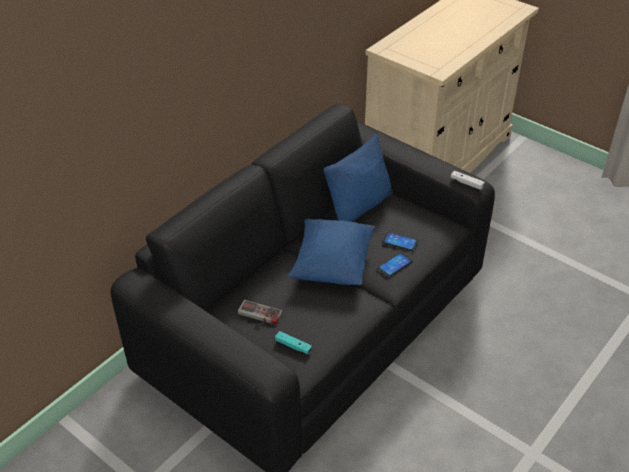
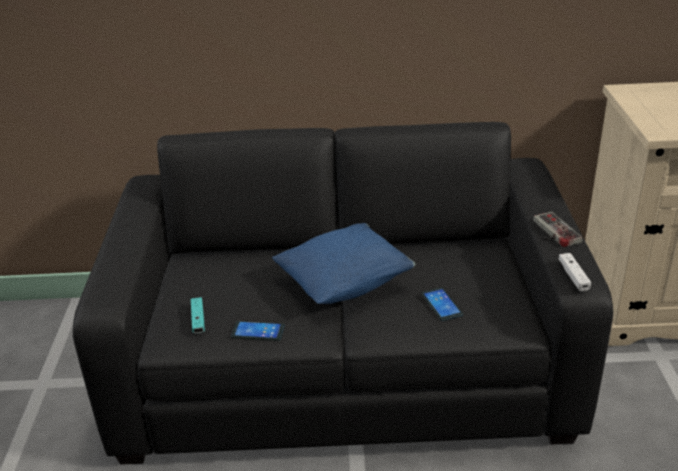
camera: 50 degrees right, 10 degrees down
(258, 317) = (215, 280): game controller -> game controller (551, 232)
(359, 206) = (458, 253): blue pillow -> none
(394, 265) = (400, 320): phone -> phone (258, 331)

